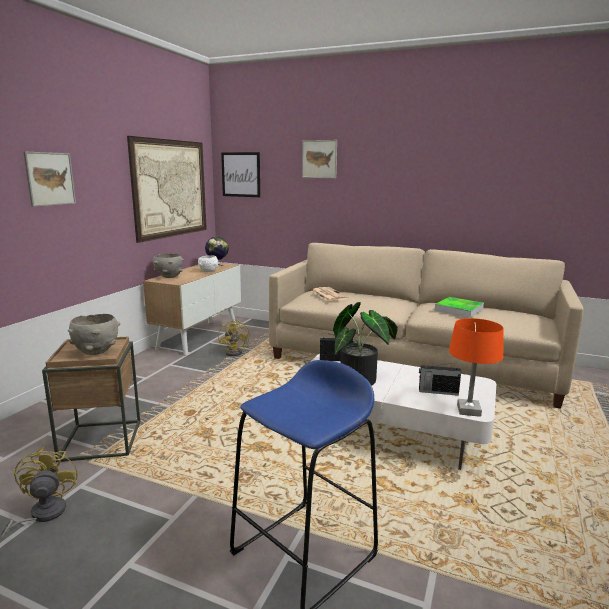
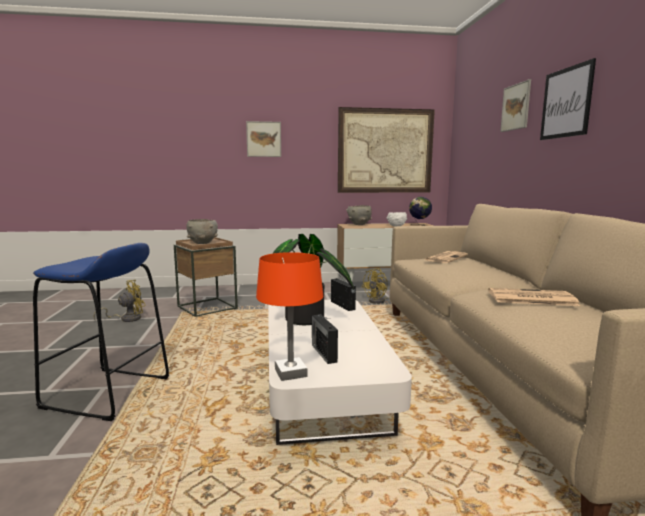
camera: 60 degrees right, 5 degrees down
(241, 174) = (464, 137): picture -> picture (566, 102)
(458, 310) = (530, 298): tray -> newspaper

